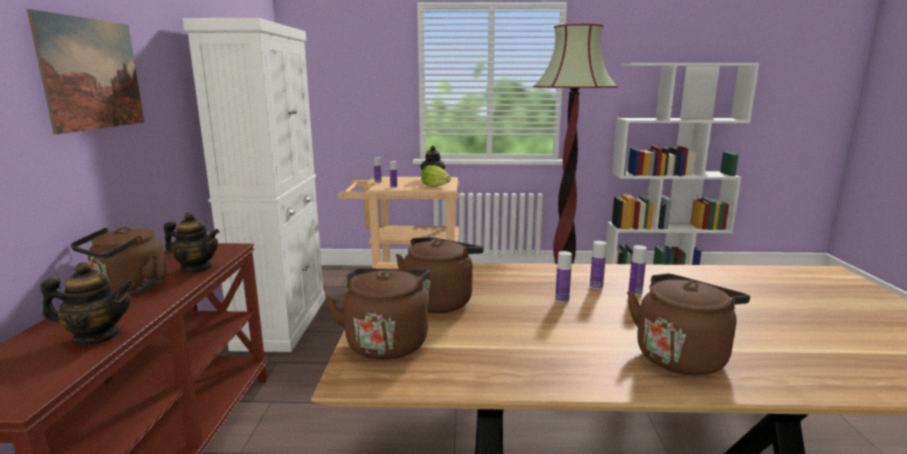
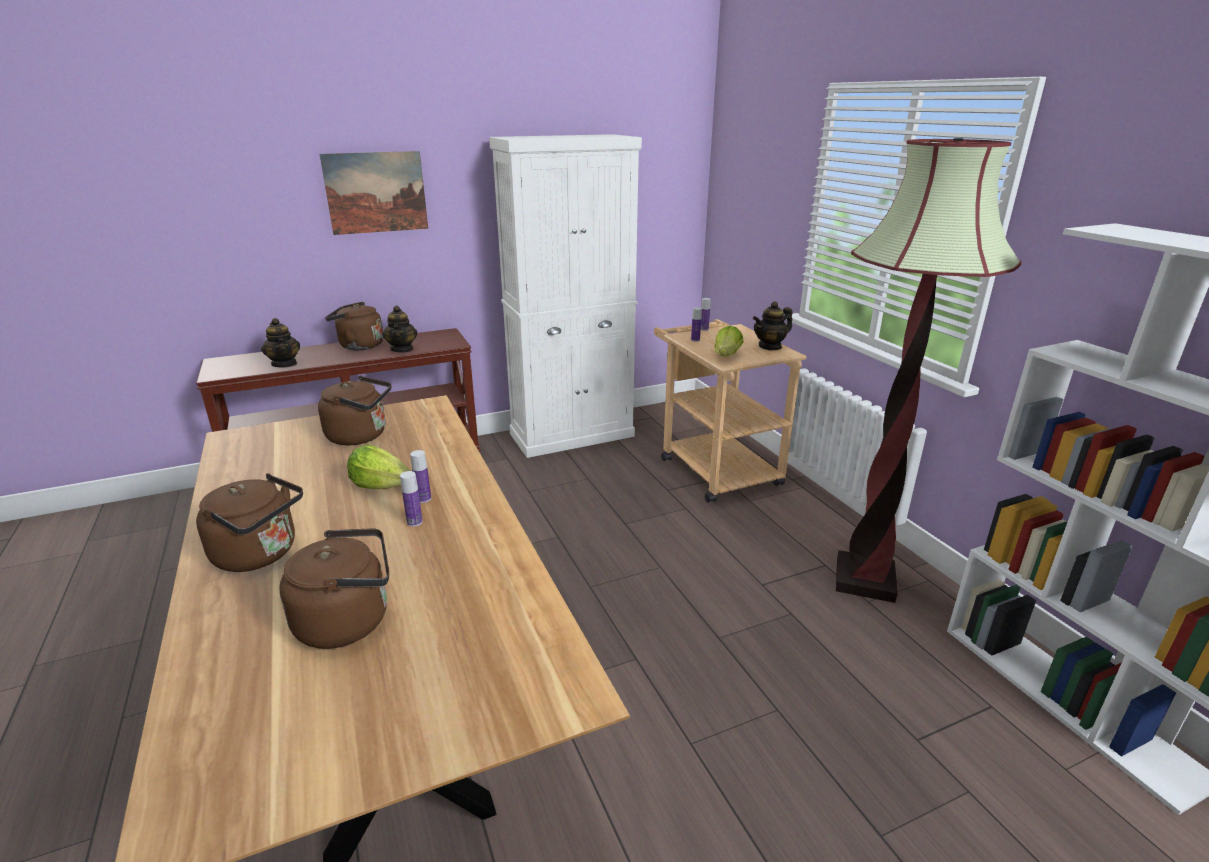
camera: 65 degrees right, 10 degrees up
(387, 342) = (281, 434): brown kettle -> brown kettle (349, 620)
(562, 300) = (380, 485): bottle -> lettuce

